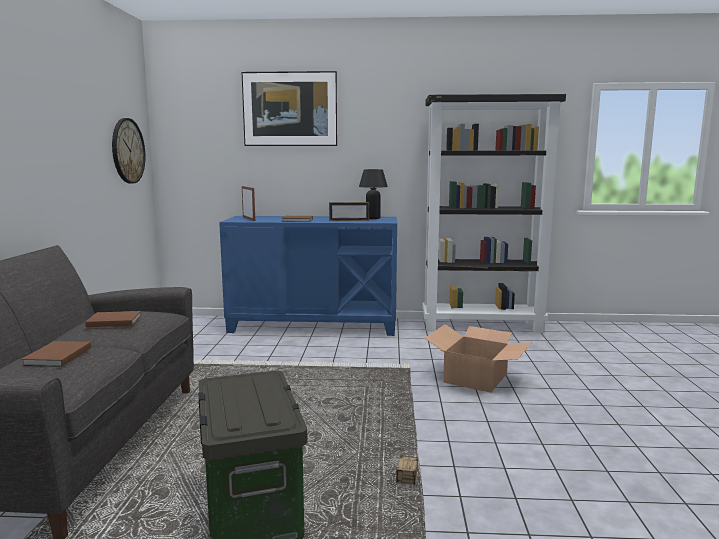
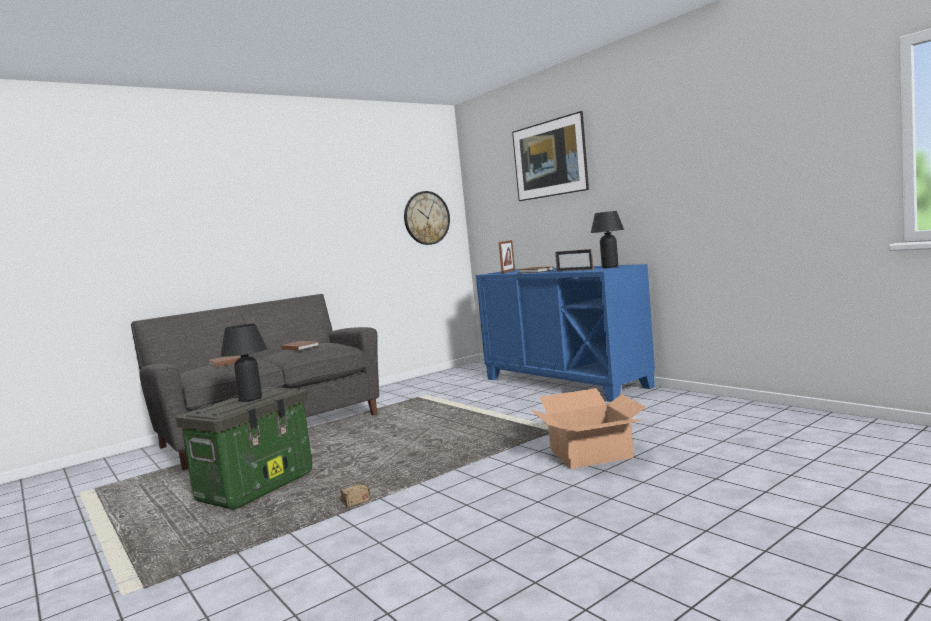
camera: 50 degrees right, 5 degrees down
(254, 395) = (251, 399): none -> black table lamp
(482, 326) = (740, 408): black bookcase -> none

